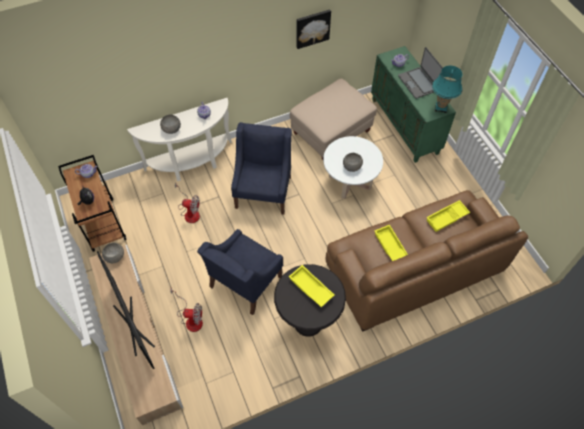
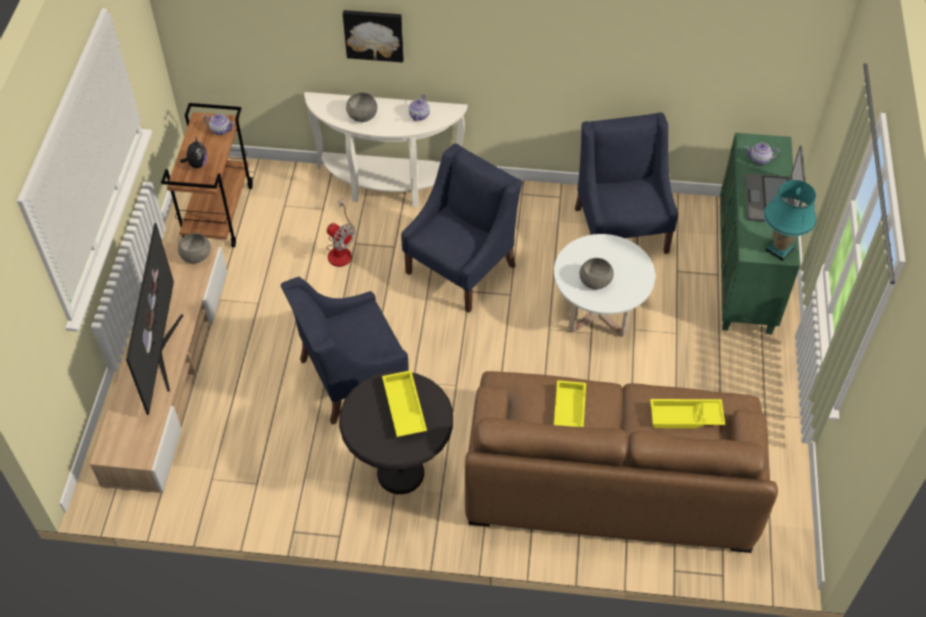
camera: 30 degrees right, 5 degrees down
(191, 319) = (248, 388): fan -> none
(312, 28) = (626, 47): picture -> picture (374, 34)
(331, 132) = (621, 229): beige ottoman -> blue armchair

